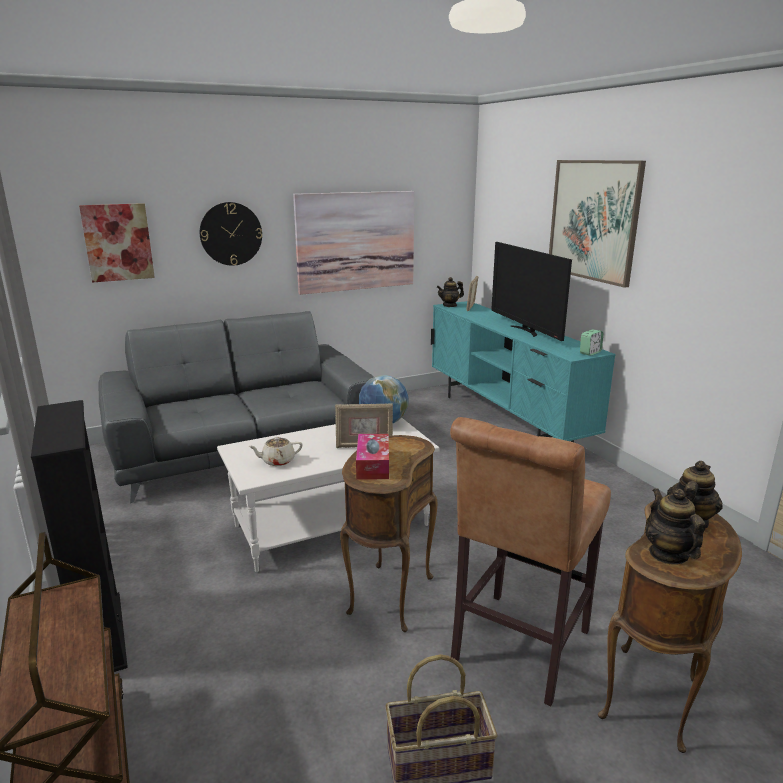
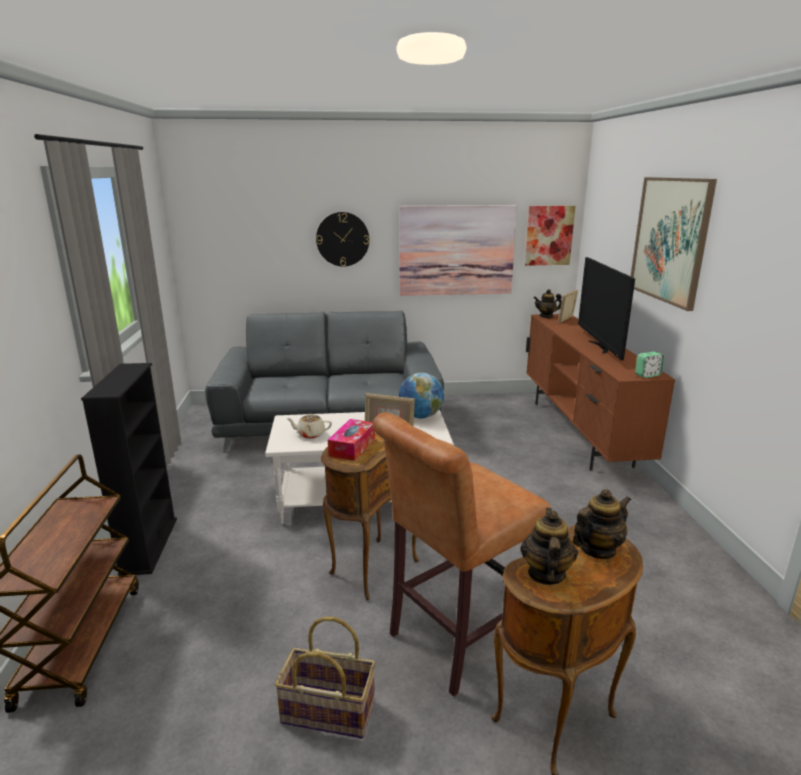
camera: 20 degrees right, 0 degrees up
(118, 242) = (250, 242): picture -> picture (549, 235)
(505, 420) = (579, 433): turquoise tv stand -> brown tv stand

